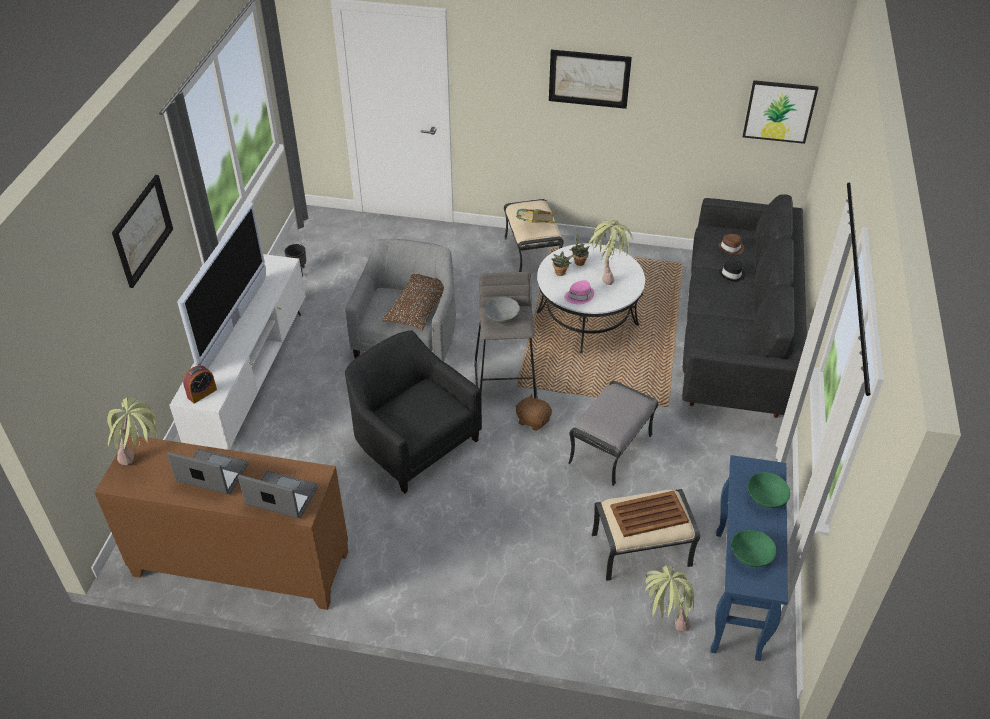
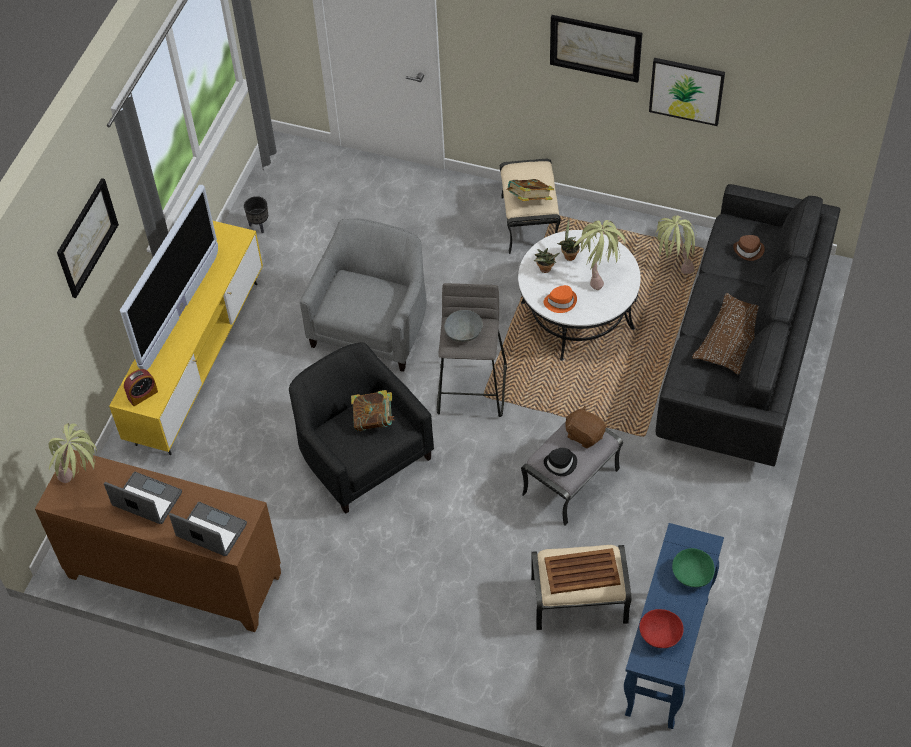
camera: 10 degrees right, 10 degrees up
(252, 379) = (198, 363): white tv stand -> yellow tv stand
(418, 308) = (380, 302): brown pillow -> brown pillow (731, 340)
(426, 400) = (374, 419): none -> book
(533, 420) = (493, 440): brown plush toy -> brown plush toy (584, 434)
(579, 296) = (560, 302): pink hat -> orange hat
(664, 622) = (585, 679): potted plant -> potted plant (672, 266)
(732, 274) = (741, 287): black hat -> black hat (561, 464)
(750, 556) = (660, 635): green bowl -> red bowl
(779, 111) = (812, 105): picture -> picture (686, 90)

